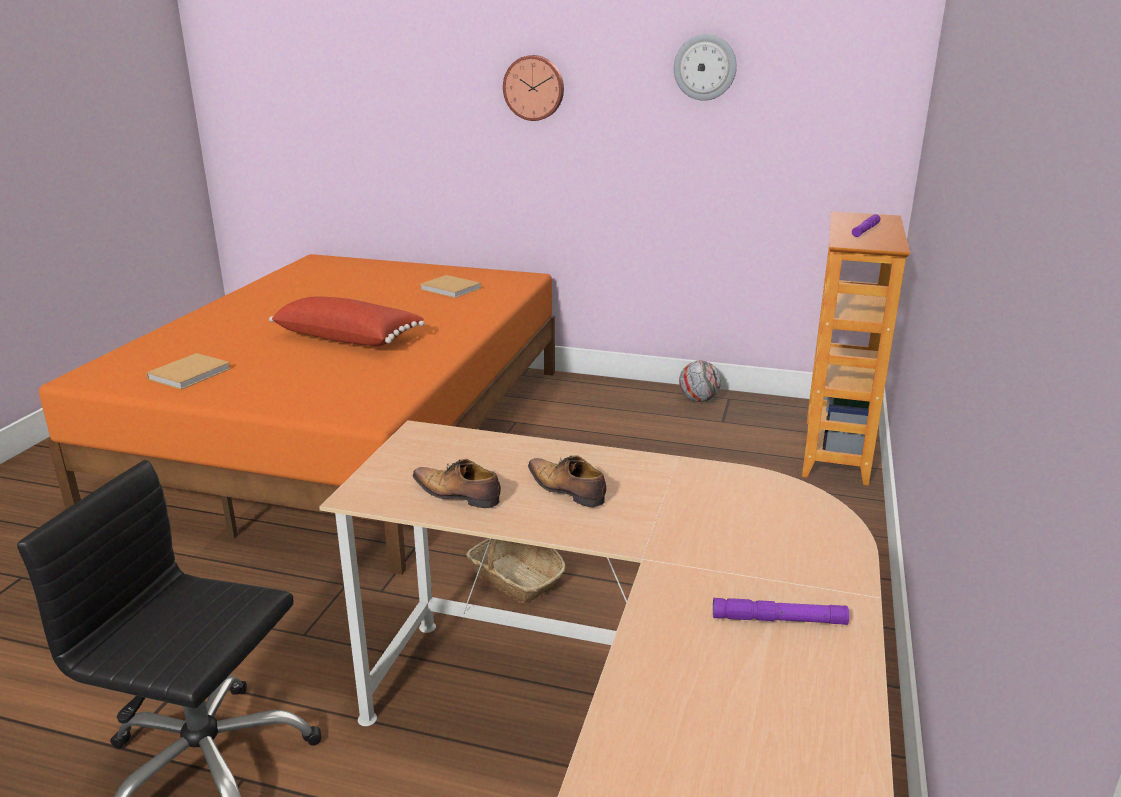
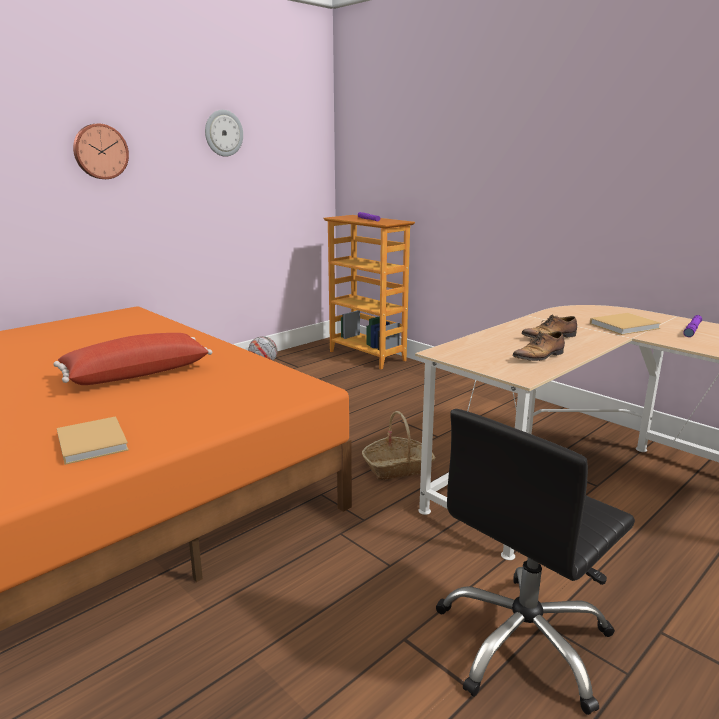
camera: 60 degrees left, 5 degrees down
(452, 289) = (102, 330): beige book -> beige book (625, 326)

